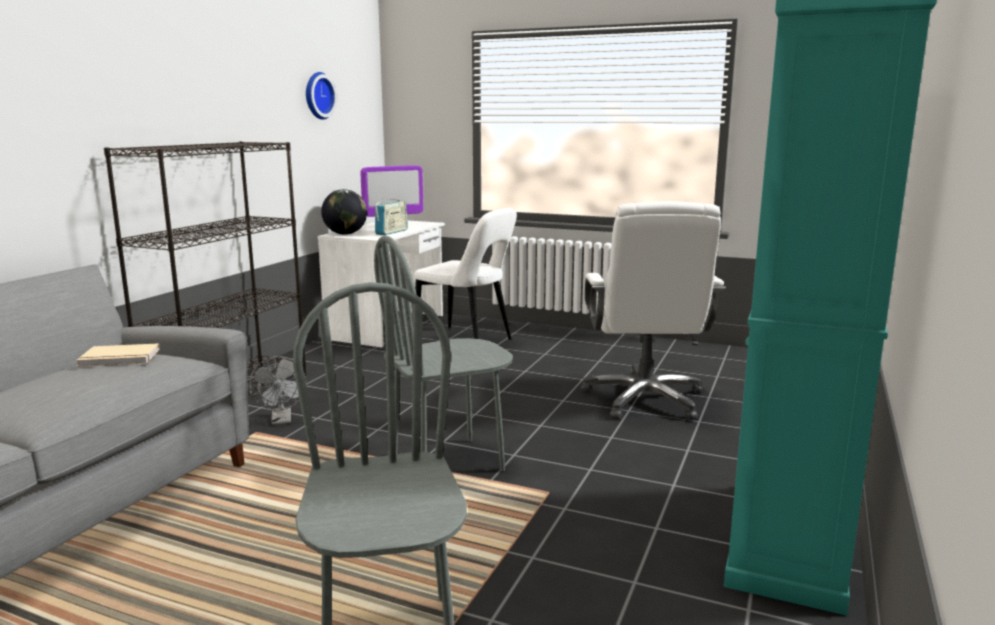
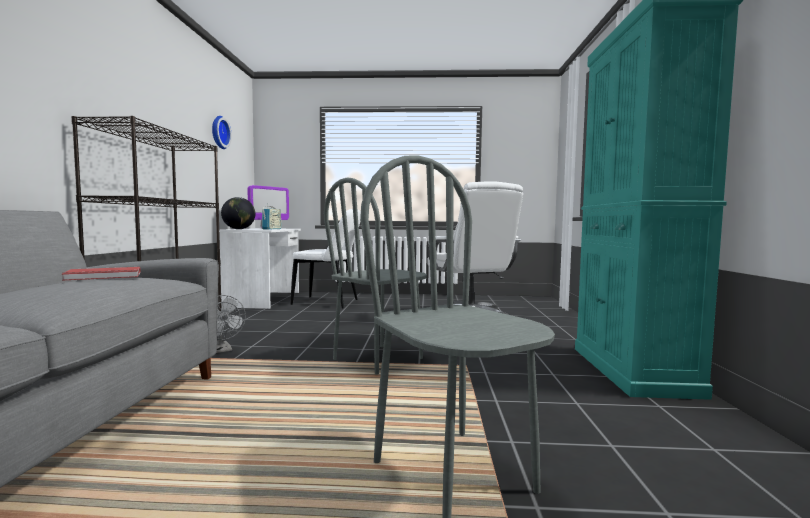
camera: 20 degrees left, 10 degrees down
(119, 358) = (104, 276): beige book -> red book

